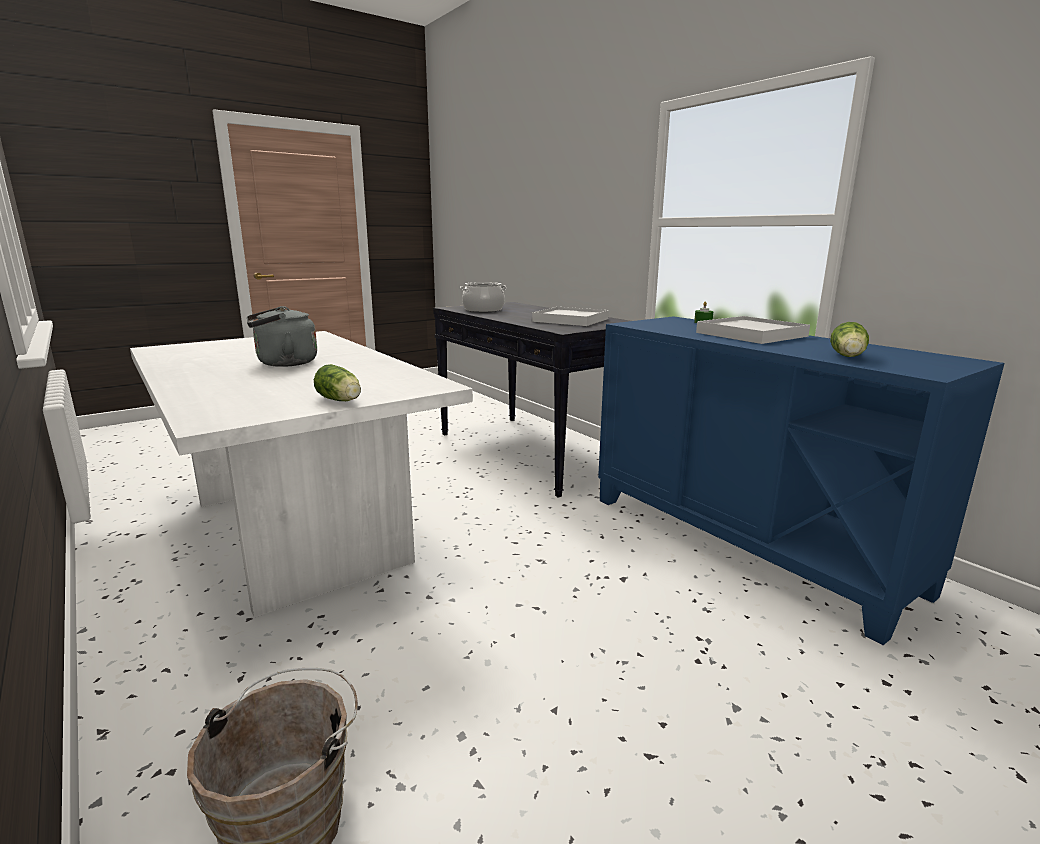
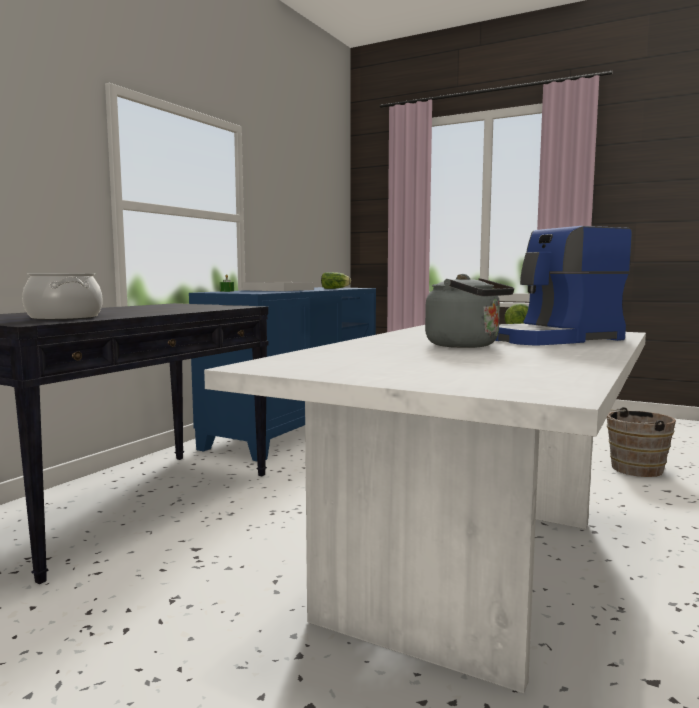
camera: 115 degrees left, 10 degrees down
(245, 387) = (555, 339): none -> coffee machine
(571, 320) = (166, 307): white tray -> none

